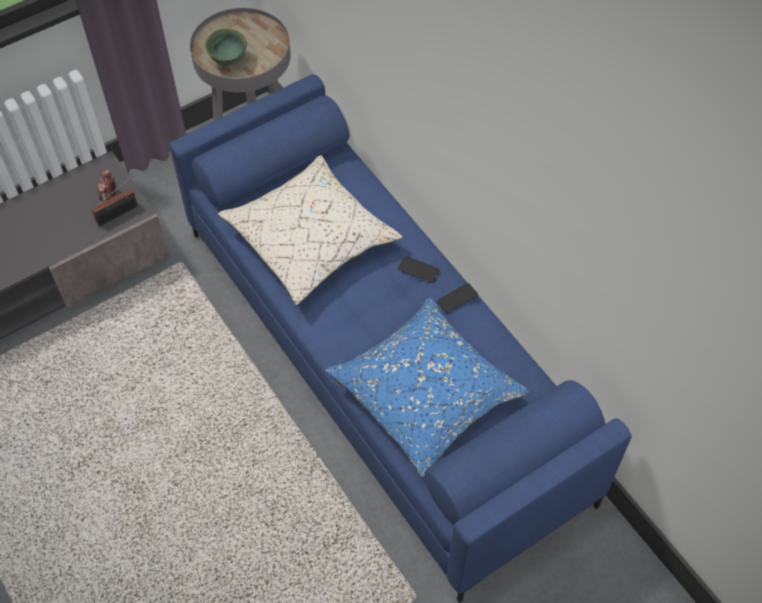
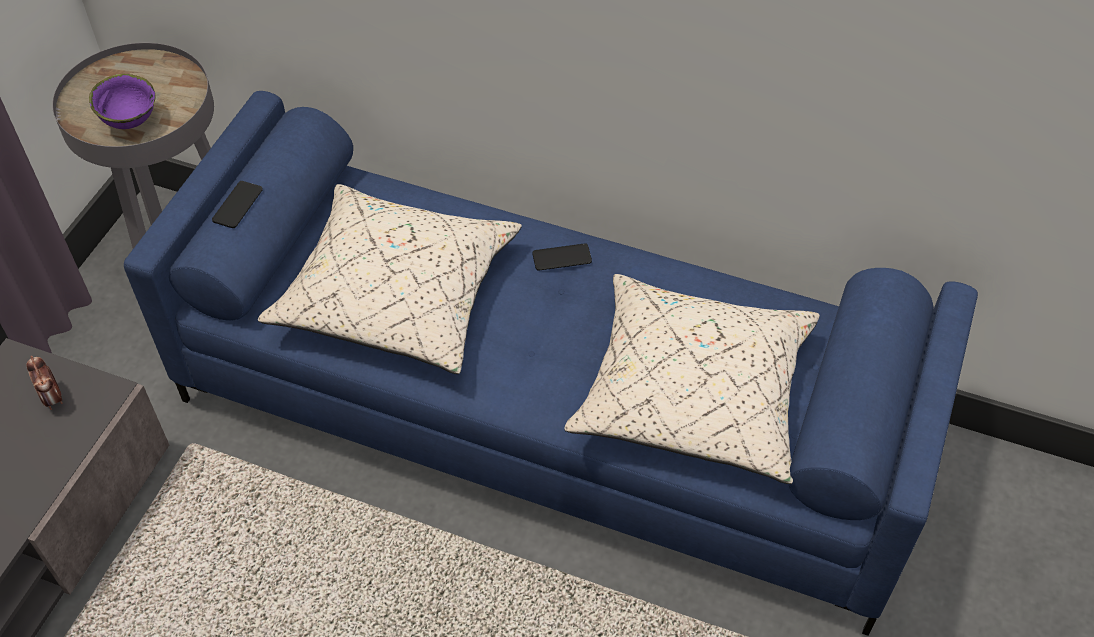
camera: 35 degrees left, 5 degrees down
(119, 213) = (83, 410): radio -> none
(229, 60) = (131, 121): green bowl -> purple bowl
(425, 394) = (693, 392): blue pillow -> beige pillow
(457, 298) = (635, 265): phone -> phone (237, 205)

